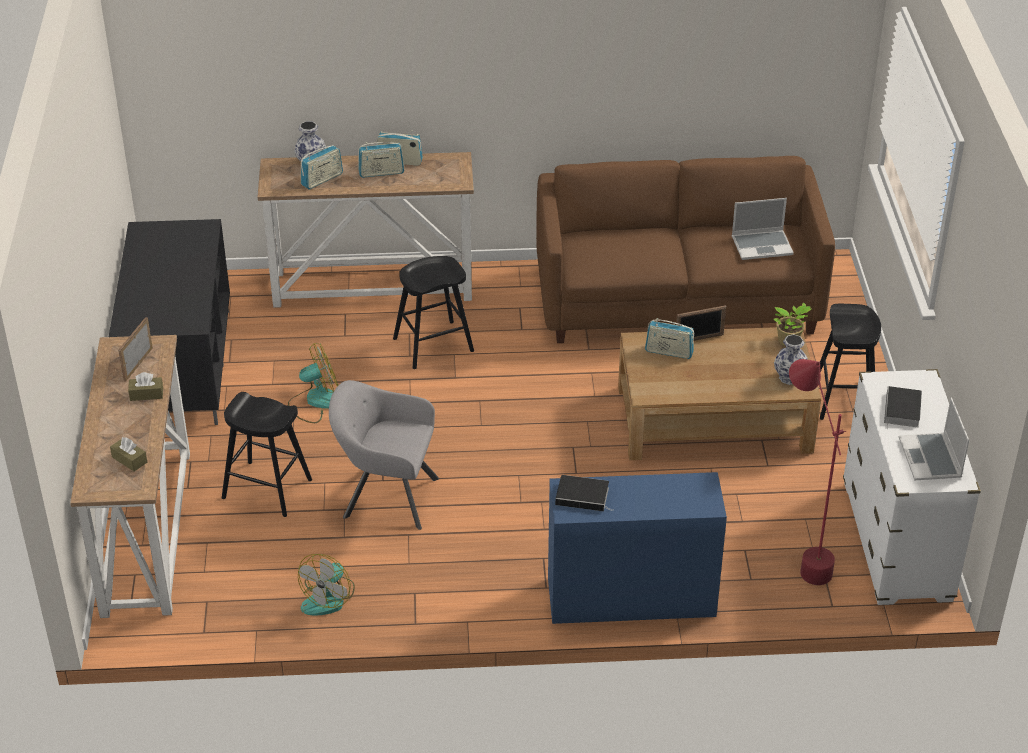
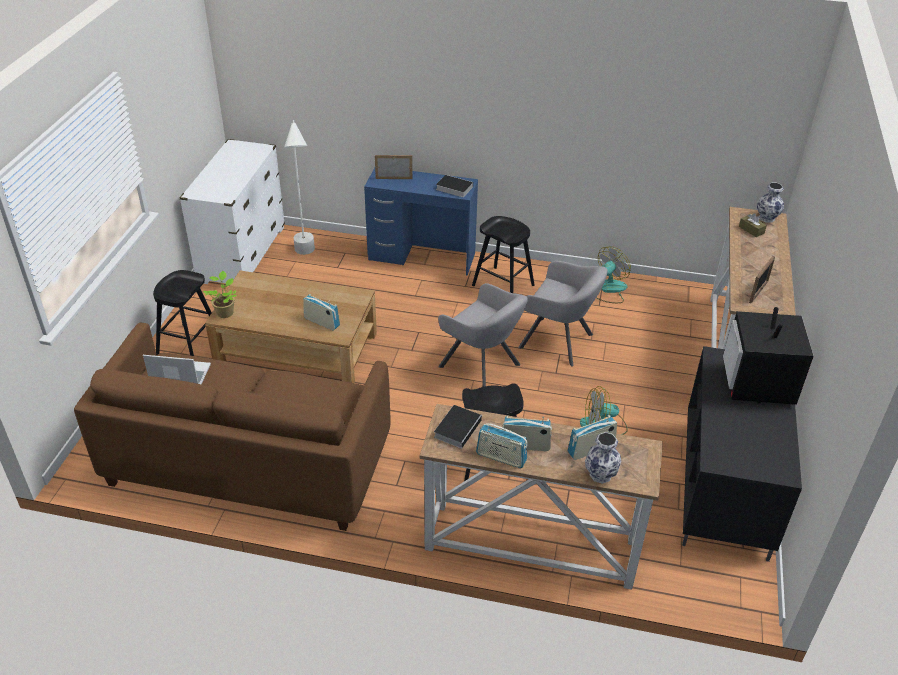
camera: 165 degrees left, 0 degrees up
(146, 394) = (747, 269): brown tissue box -> none
(152, 301) = (758, 386): none -> television
(267, 489) = (646, 364): black stool -> black stool (503, 285)
(476, 443) = (482, 367): none -> grey armchair
(699, 339) = (291, 327): picture frame -> picture frame (394, 178)
(789, 378) = (249, 286): vase -> vase (767, 218)
(800, 556) = (306, 258): red floor lamp -> white floor lamp
(902, 411) = (228, 179): book -> book (458, 427)
(931, 459) = (238, 155): laptop -> none

